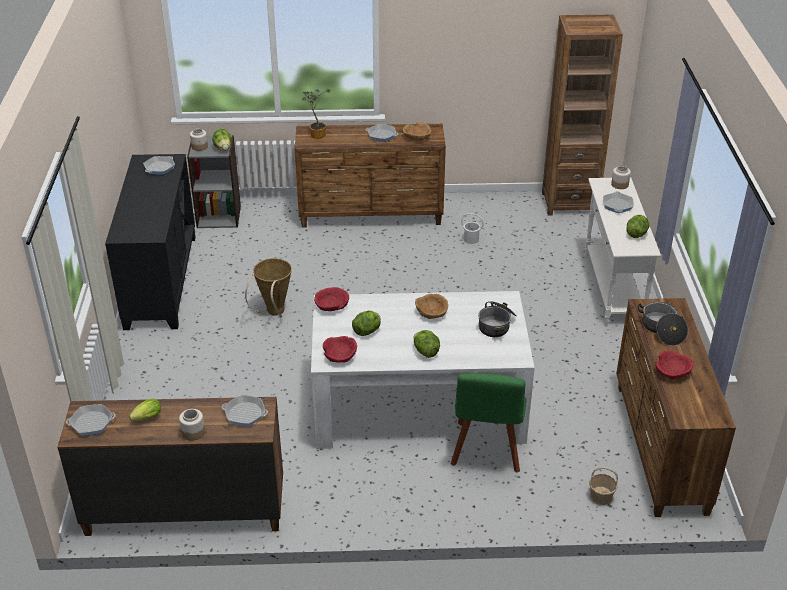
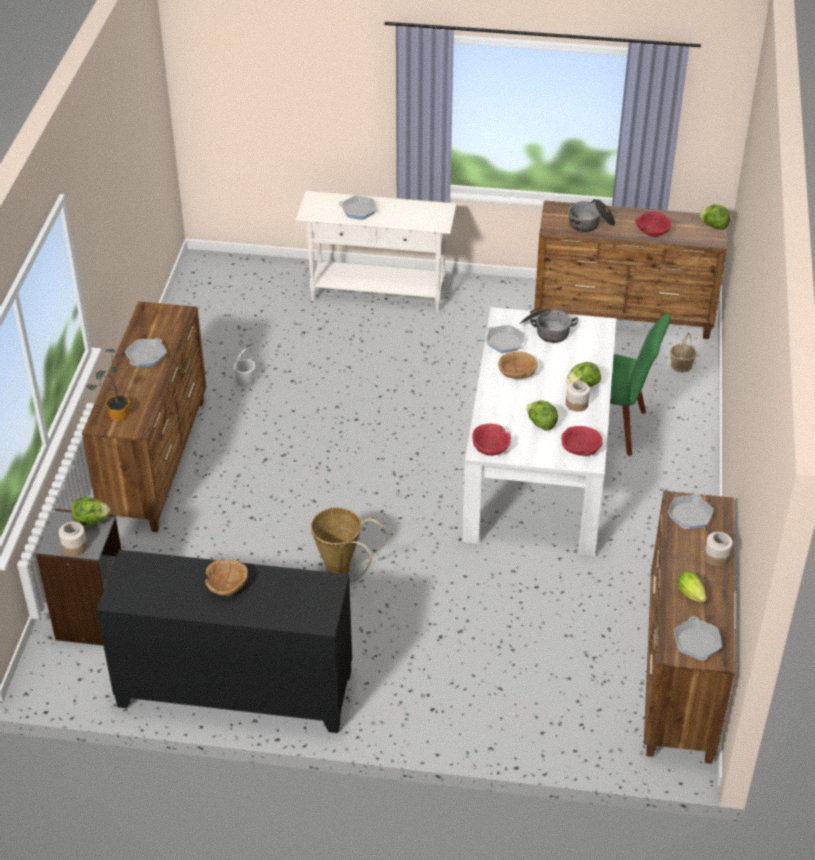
camera: 80 degrees left, 5 degrees up
(159, 168) = (149, 578): frying pan -> frying pan (505, 342)
(417, 137) = (165, 326): brown bowl -> brown bowl (227, 584)
(569, 203) = (199, 290): brown bookcase -> none
(620, 184) = (319, 200): jar -> jar (577, 404)
(636, 234) = (417, 210): lettuce -> lettuce (713, 226)

